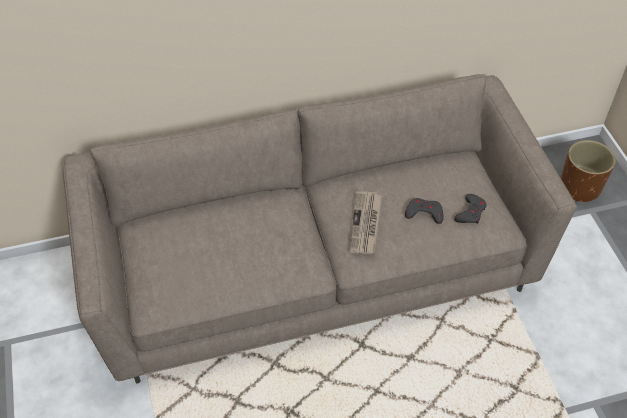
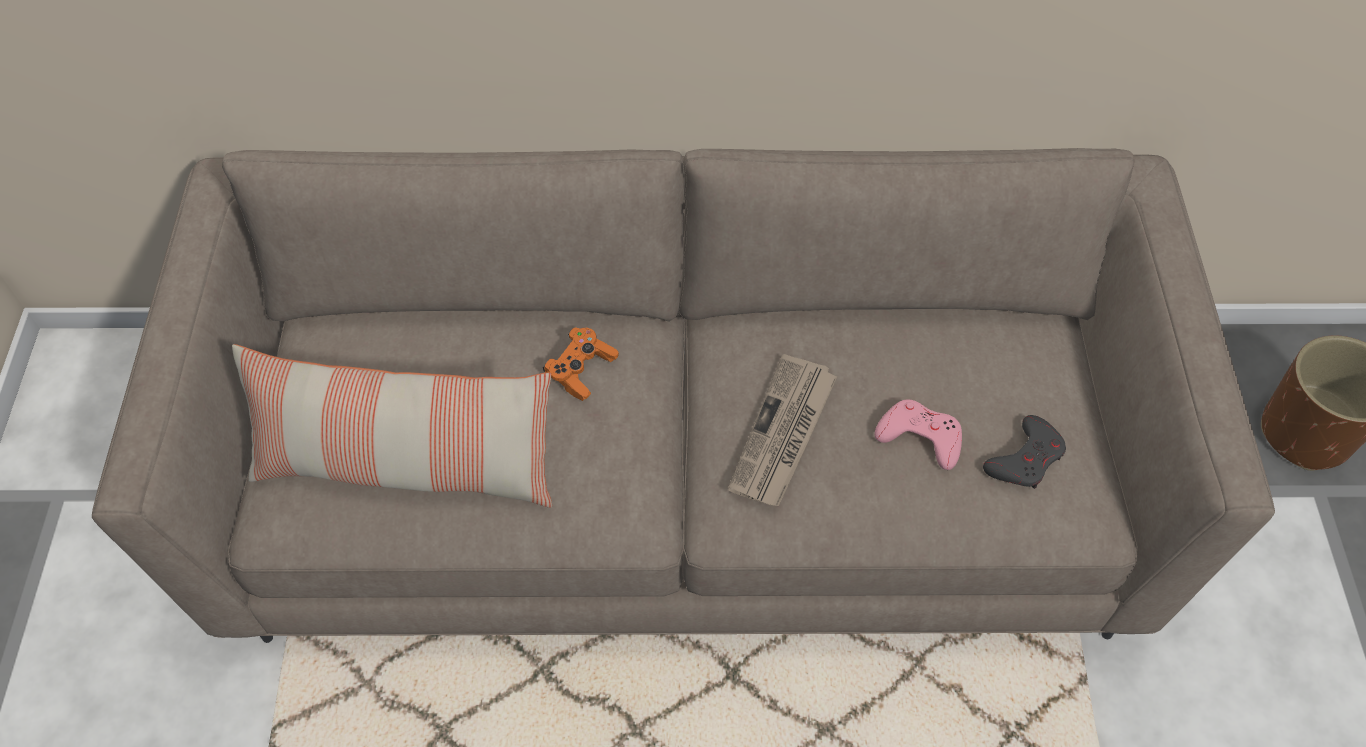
camera: 15 degrees right, 5 degrees up
(202, 273) = (406, 464): none -> pillow
(267, 217) = (581, 370): none -> orange game controller
(424, 213) = (920, 437): grey game controller -> pink game controller

